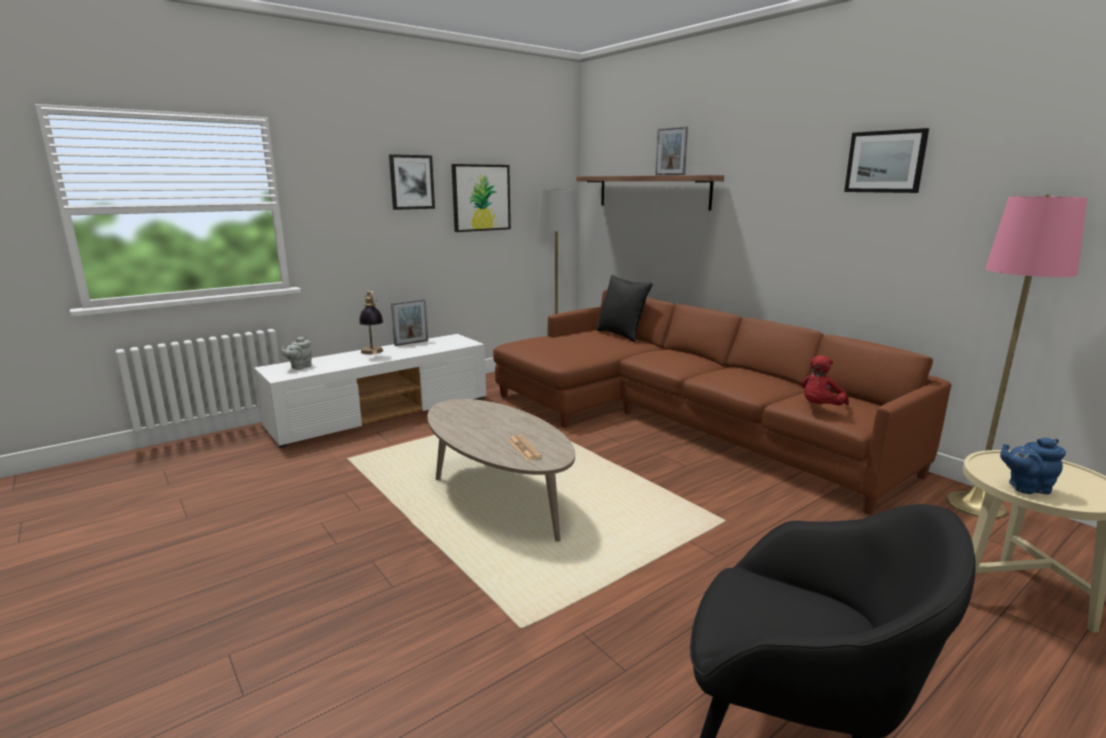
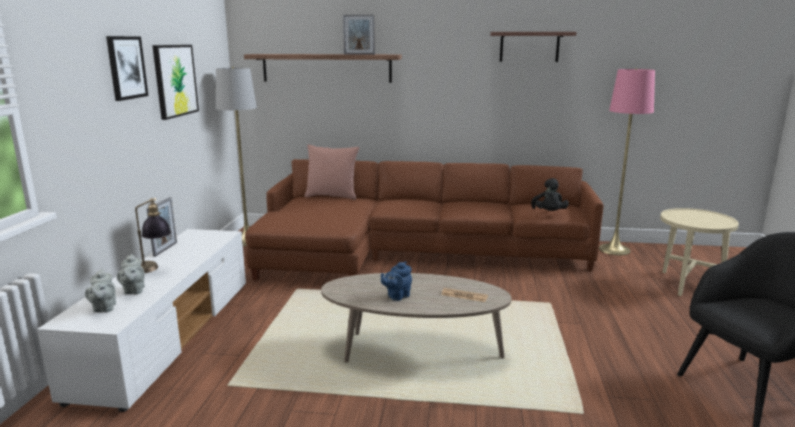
camera: 45 degrees left, 0 degrees up
(335, 362) = (134, 291): none -> grey teapot
(621, 335) = (332, 196): black pillow -> pink pillow
(820, 408) = (549, 213): red plush toy -> black plush toy
(885, 162) = (529, 47): picture -> shelf
(1026, 488) = (705, 224): blue teapot -> blue teapot (397, 296)

